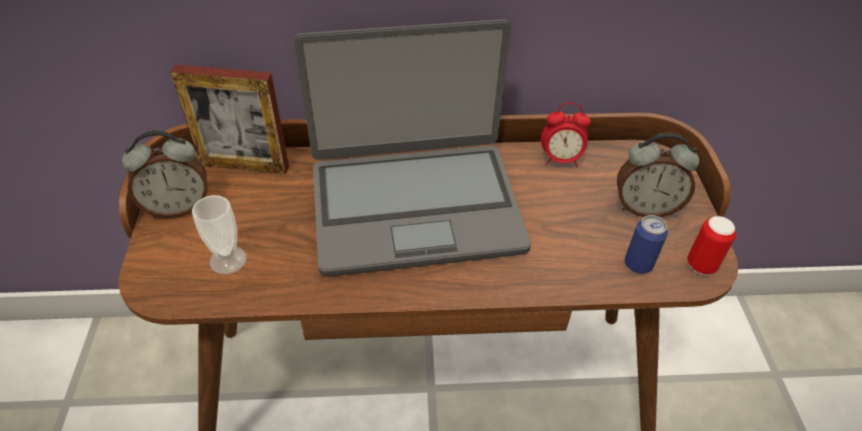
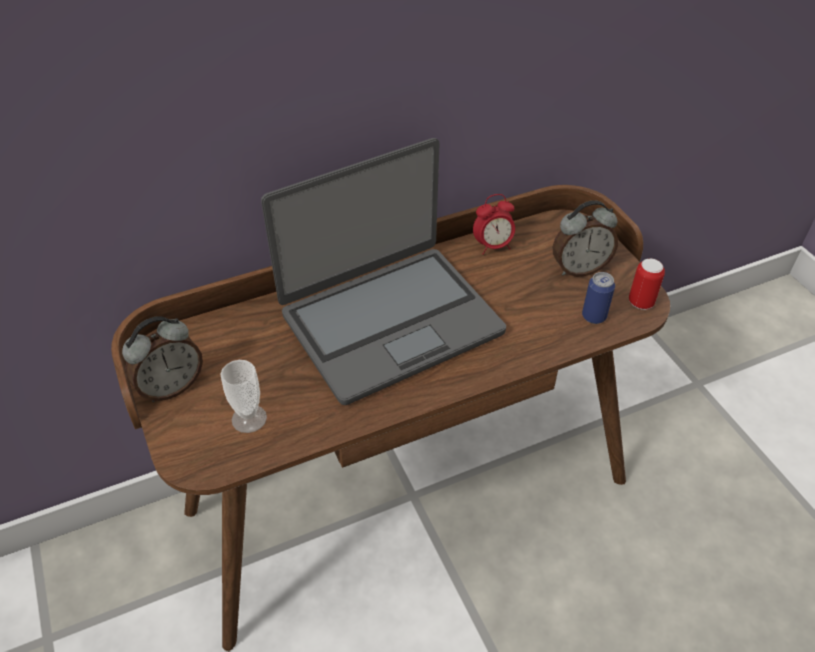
camera: 20 degrees left, 0 degrees up
(245, 165) = (212, 330): picture frame -> none

